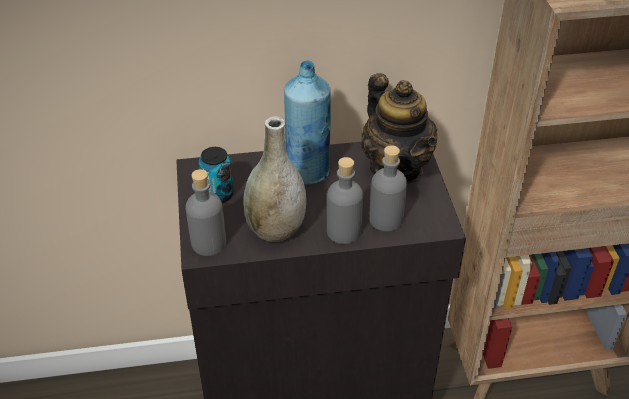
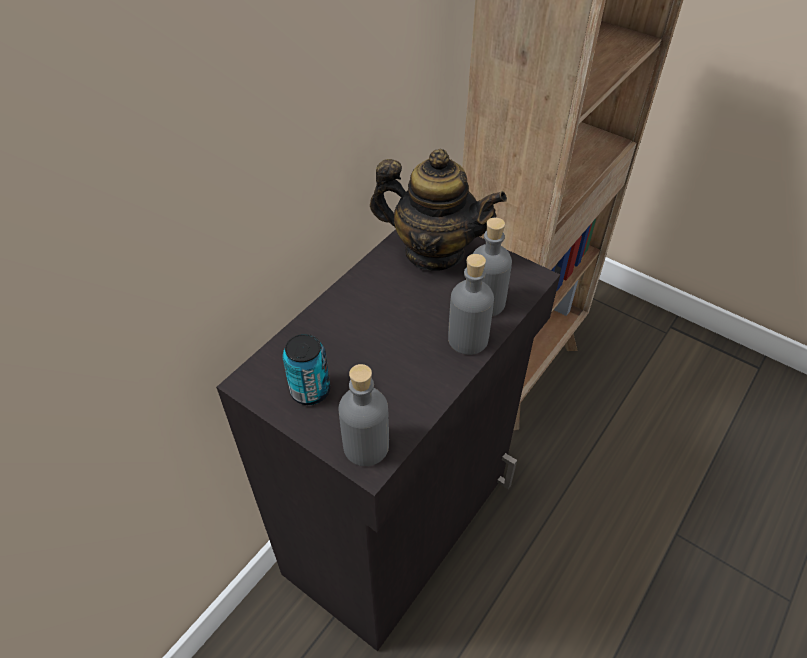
camera: 45 degrees left, 5 degrees up
(276, 229) = (410, 382): grey vase -> none
(308, 171) = (365, 307): blue bottle -> none

